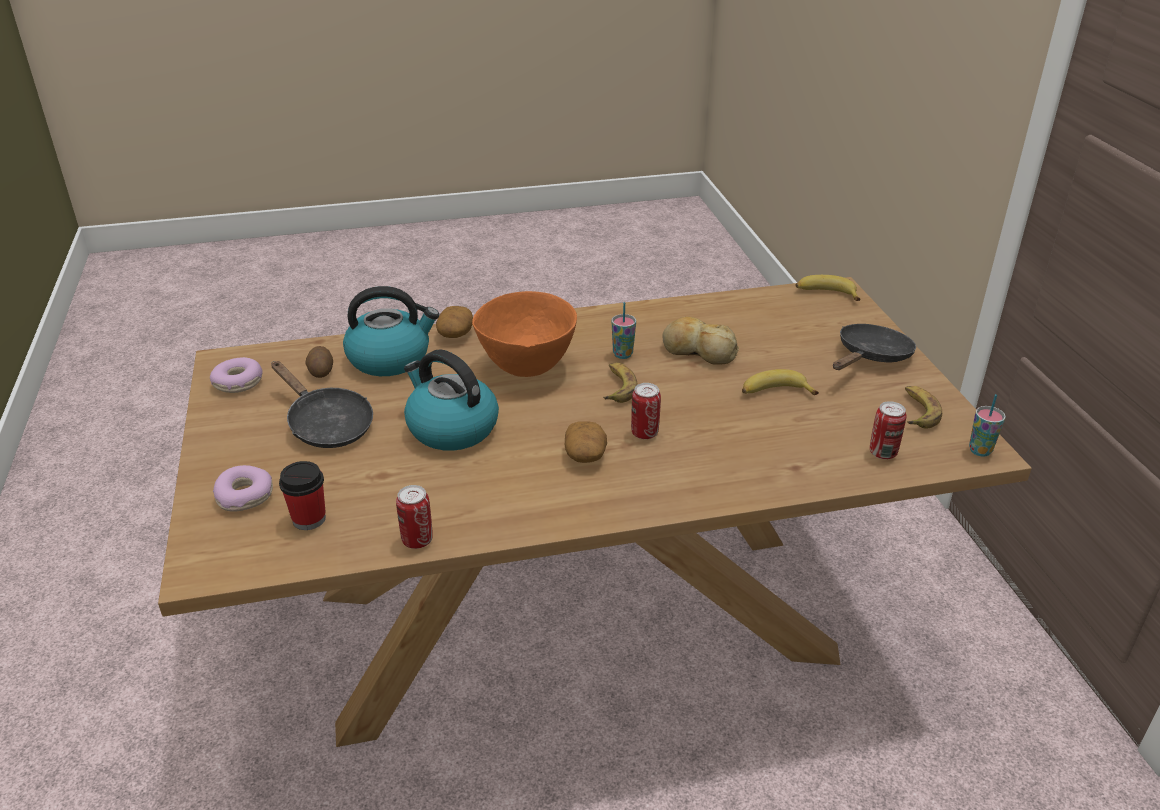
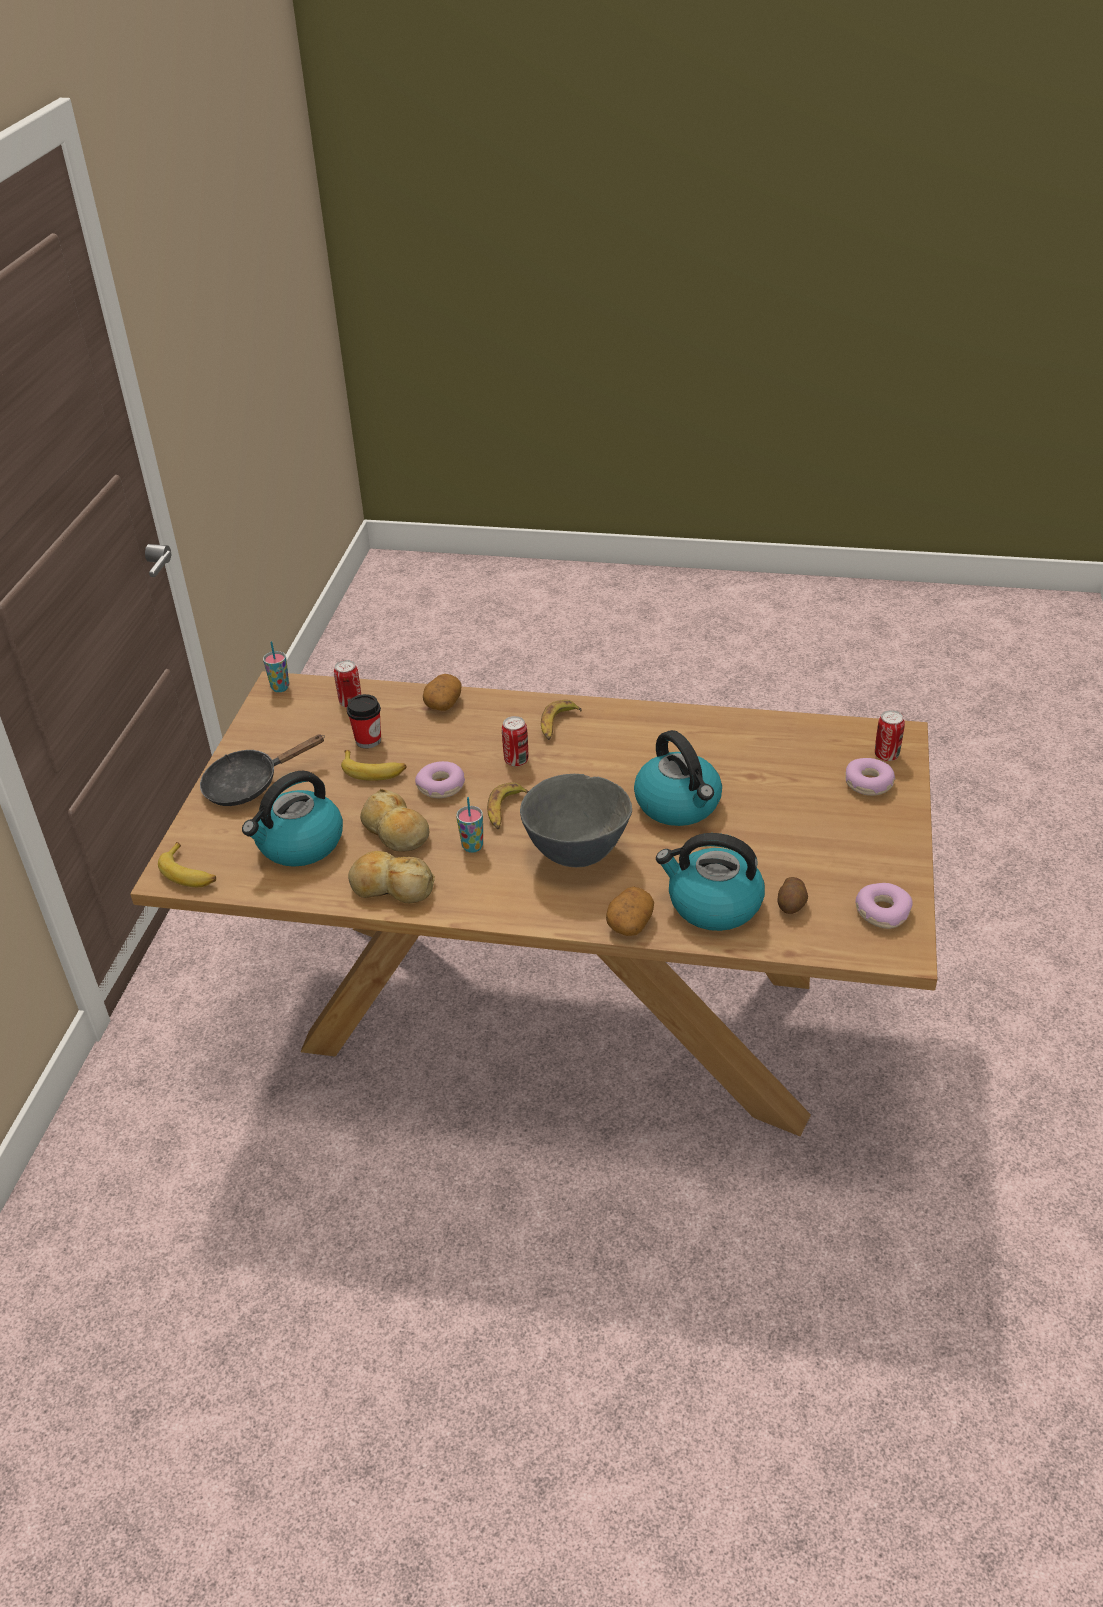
camera: 155 degrees left, 5 degrees up
(309, 519) = (816, 753): cup -> cup (368, 740)
(326, 424) = (793, 836): black frying pan -> none
(417, 540) = (737, 720): can -> can (886, 755)
(528, 368) = (576, 853): orange bowl -> grey bowl
(585, 455) = (577, 753): potato -> potato (443, 702)
(662, 316) = (391, 887): none -> bread
(696, 393) = (441, 786): none -> donut
(768, 326) = (299, 844): none -> kettle
(917, 411) = (281, 726): banana -> banana (557, 725)

